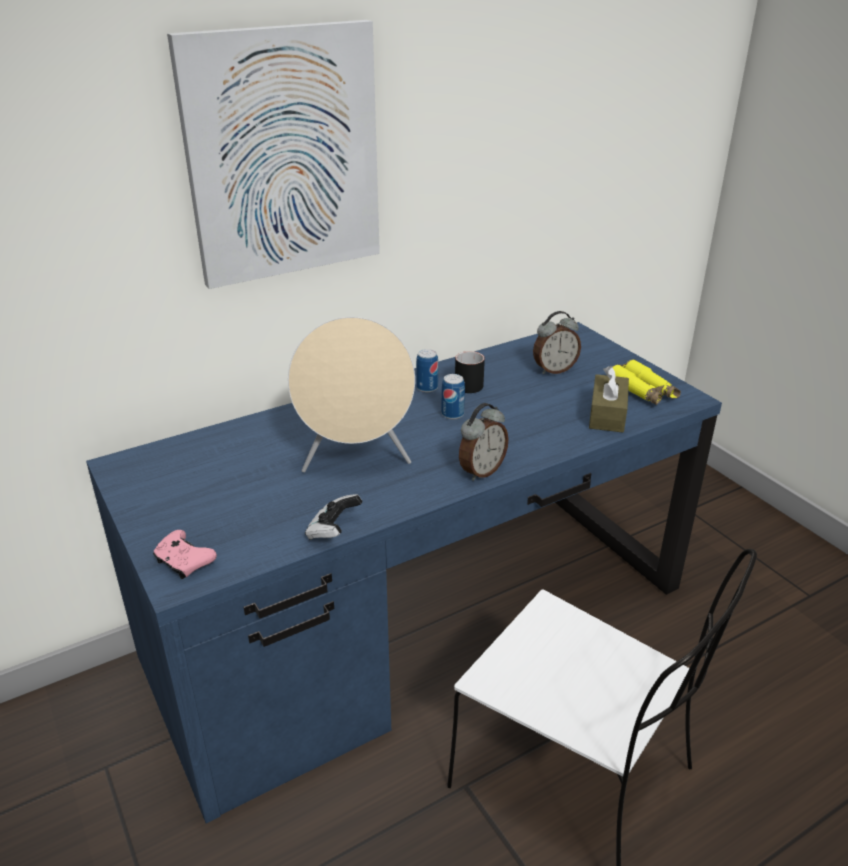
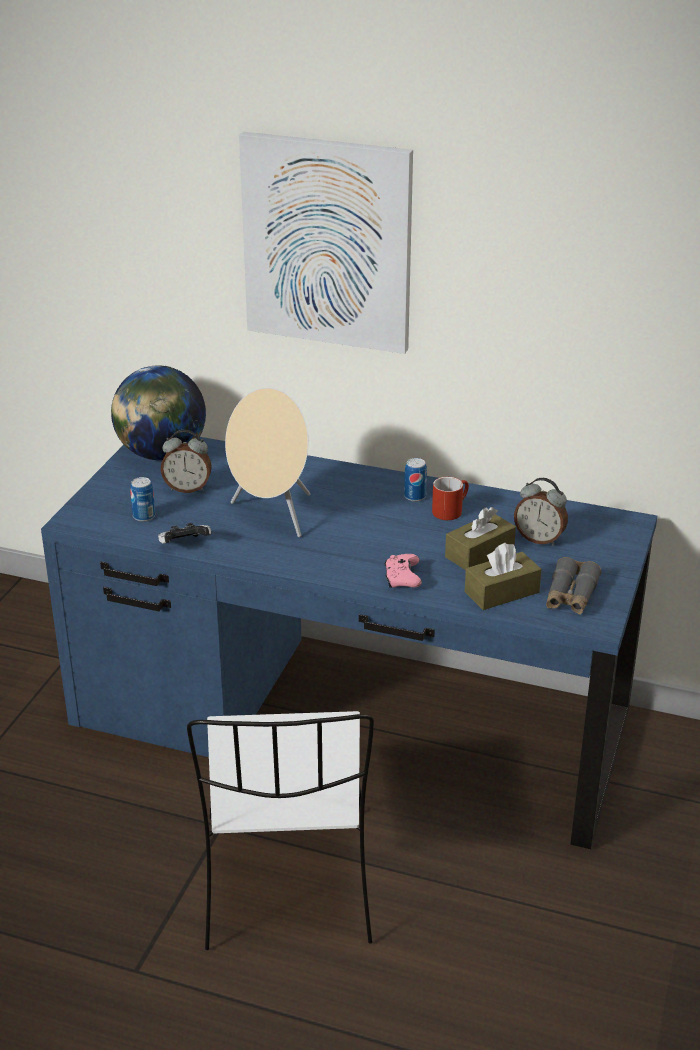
camera: 50 degrees right, 0 degrees up
(157, 471) = (161, 454): none -> globe
(184, 562) = (91, 512): pink game controller -> pink game controller (402, 578)
(452, 414) = (392, 524): can -> can (144, 516)
(467, 383) = (450, 510): black mug -> red mug
(481, 471) = (331, 569): alarm clock -> alarm clock (188, 488)
(543, 399) = (479, 553): none -> brown tissue box
(643, 392) = (571, 596): yellow binoculars -> grey binoculars

